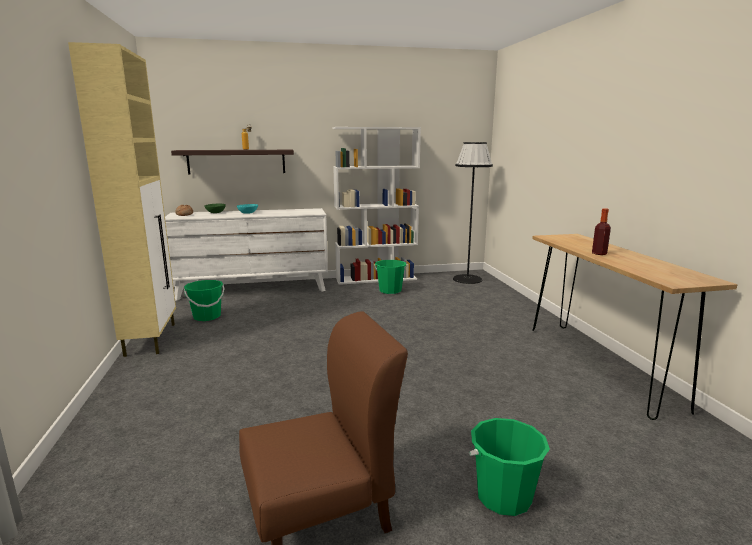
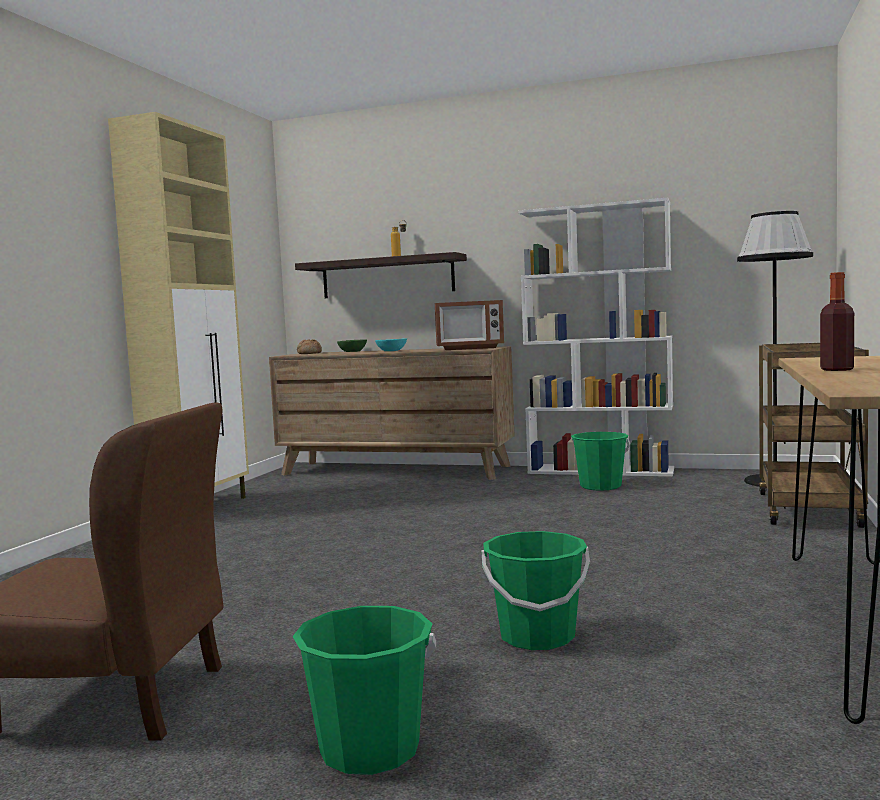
camera: 30 degrees right, 10 degrees down
(207, 316) = (293, 493): green bucket -> green bucket (537, 636)
(253, 289) = (396, 470): white dresser -> brown dresser
(302, 211) = (469, 348): none -> microwave
(503, 298) = (810, 511): none -> brown cart

